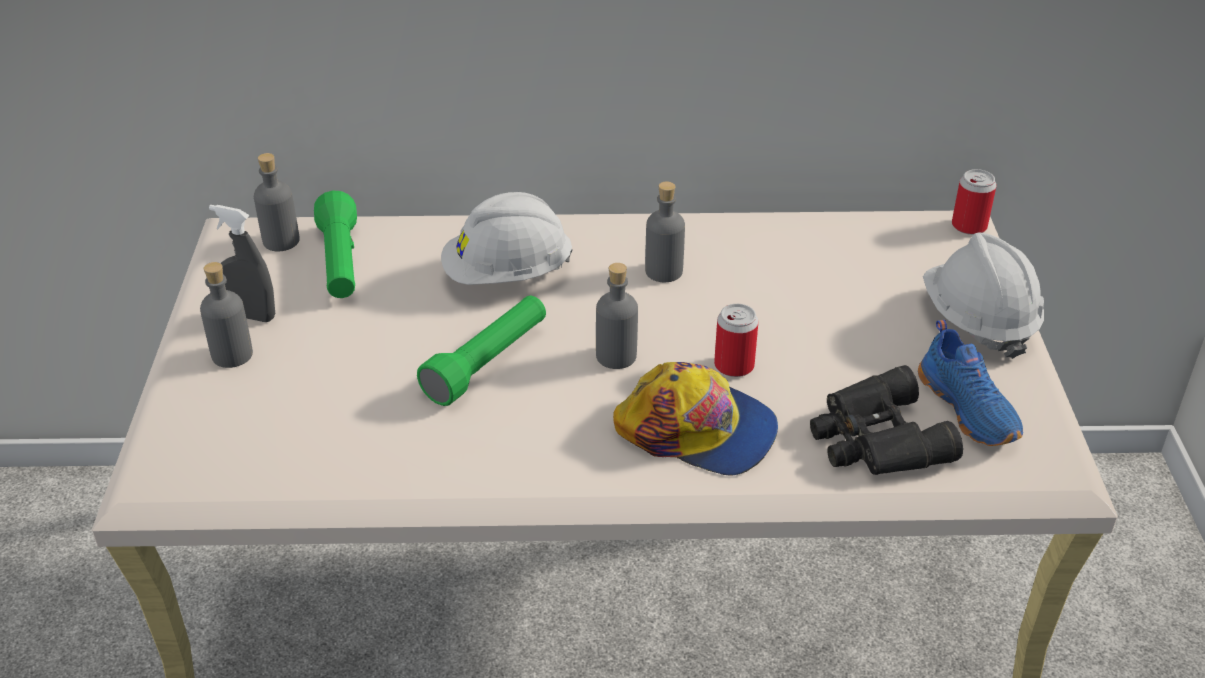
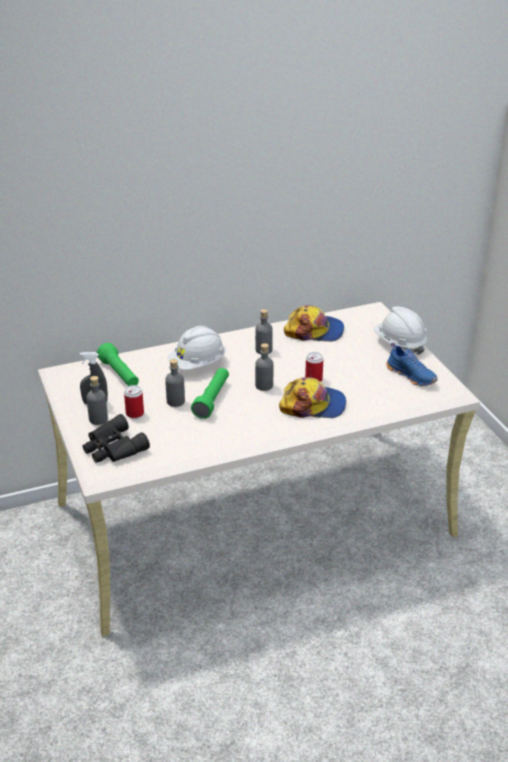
camera: 20 degrees left, 5 degrees down
(281, 241) = (85, 371): grey bottle -> grey bottle (175, 401)
(798, 250) = (314, 331): none -> cap
(875, 439) = (382, 394): black binoculars -> black binoculars (113, 448)
(969, 226) = (378, 308): can -> can (135, 413)

